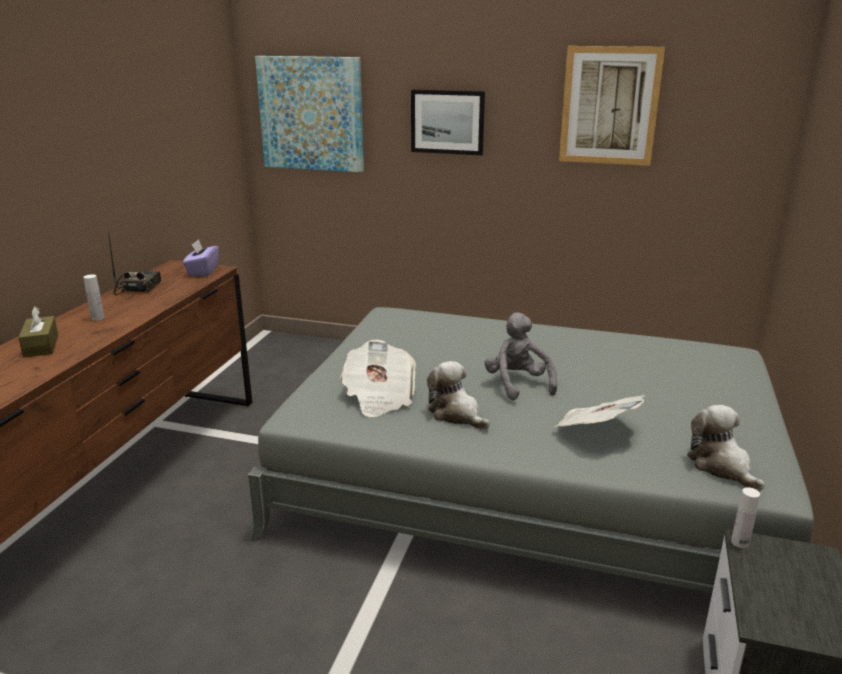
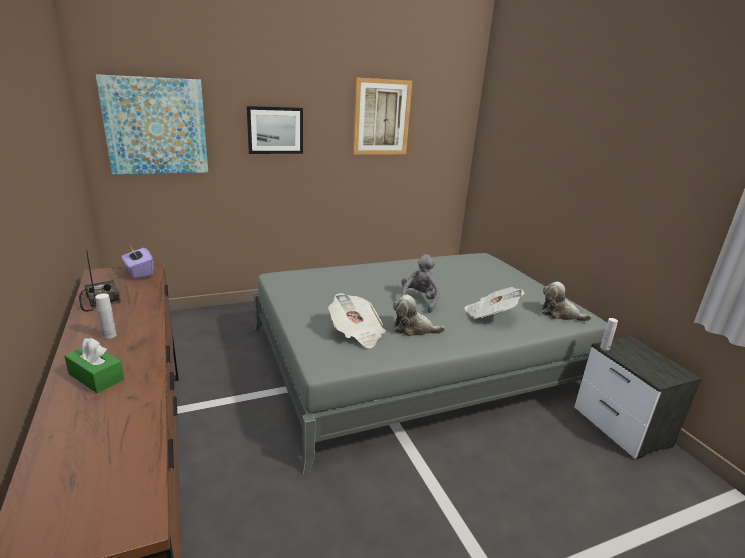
camera: 40 degrees left, 0 degrees up
(41, 346) = (96, 377): brown tissue box -> green tissue box
(517, 384) = (419, 301): grey plush toy -> grey plush toy turned 75 degrees clockwise

